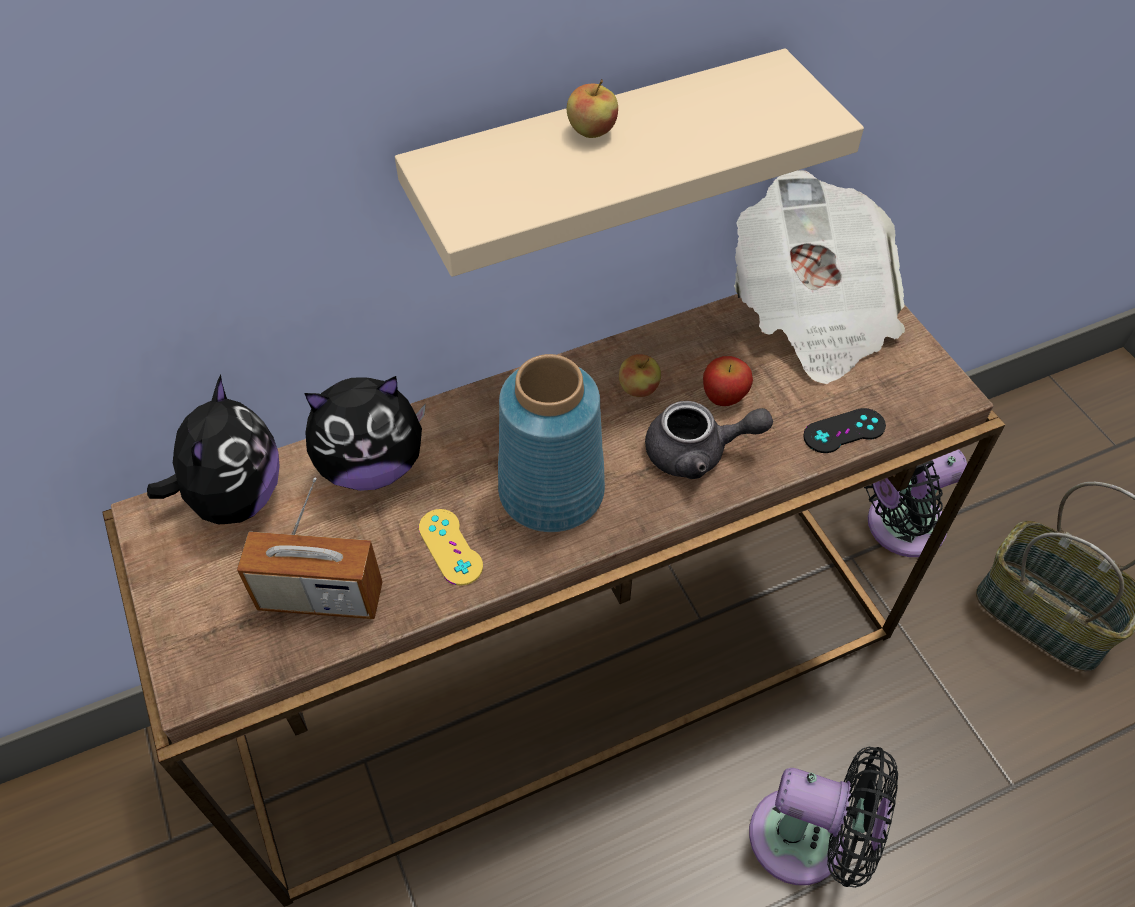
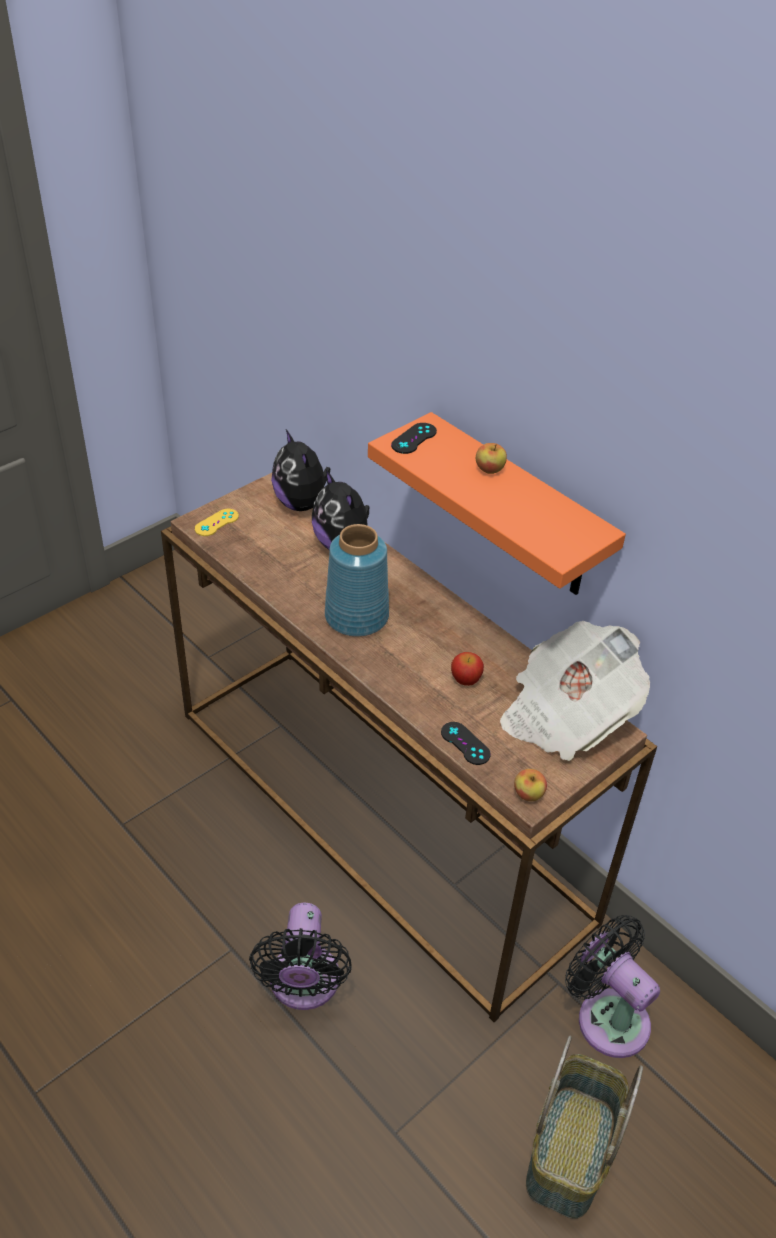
camera: 70 degrees right, 10 degrees down
(235, 498) = (302, 504): plush toy -> plush toy turned 75 degrees clockwise
(320, 598) = (255, 549): radio -> none
(450, 547) = (303, 586): yellow game controller -> yellow game controller (216, 522)
(466, 192) = (414, 438): none -> black game controller
(597, 167) = (517, 509): beige shelf -> orange shelf
(638, 389) = (451, 639): apple -> apple (528, 794)
(697, 453) = (413, 674): grey teapot -> none

